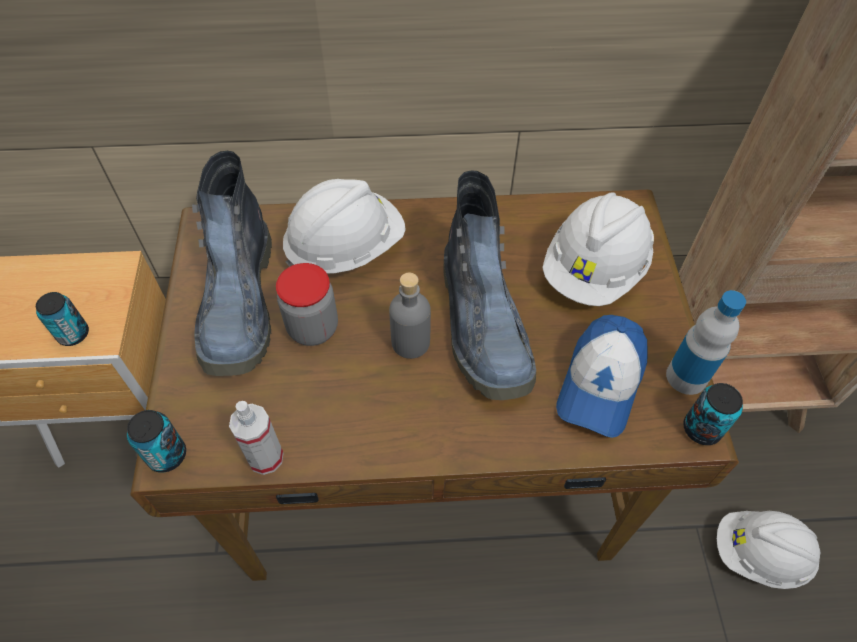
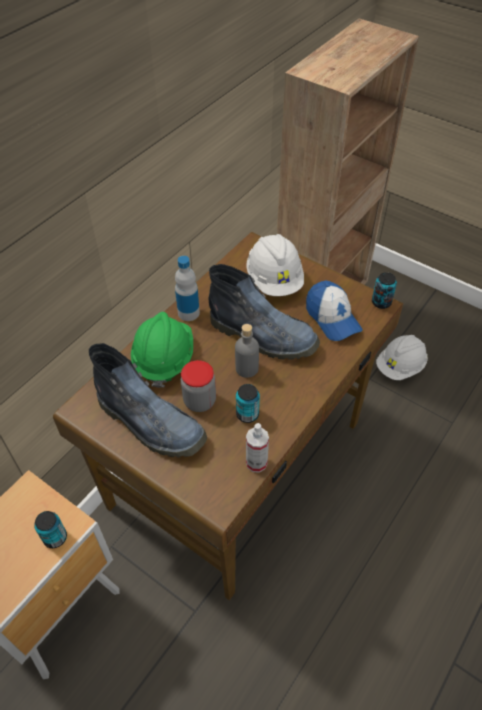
camera: 50 degrees left, 5 degrees down
(167, 455) = (216, 505): can -> can (247, 414)
(346, 248) = (164, 359): white hard hat -> green hard hat
(686, 376) = (354, 289): bottle -> bottle (188, 313)

